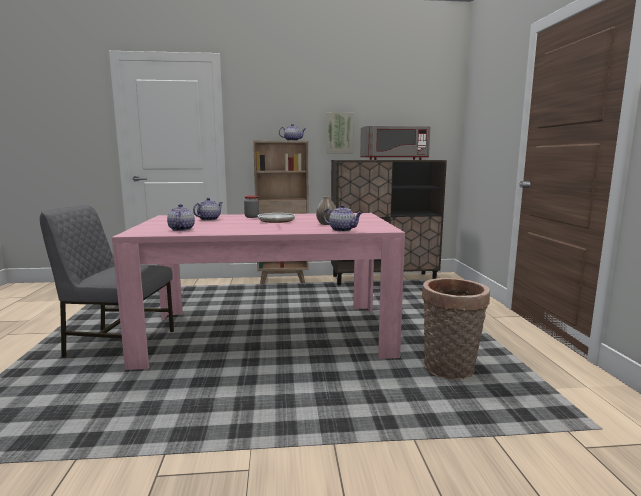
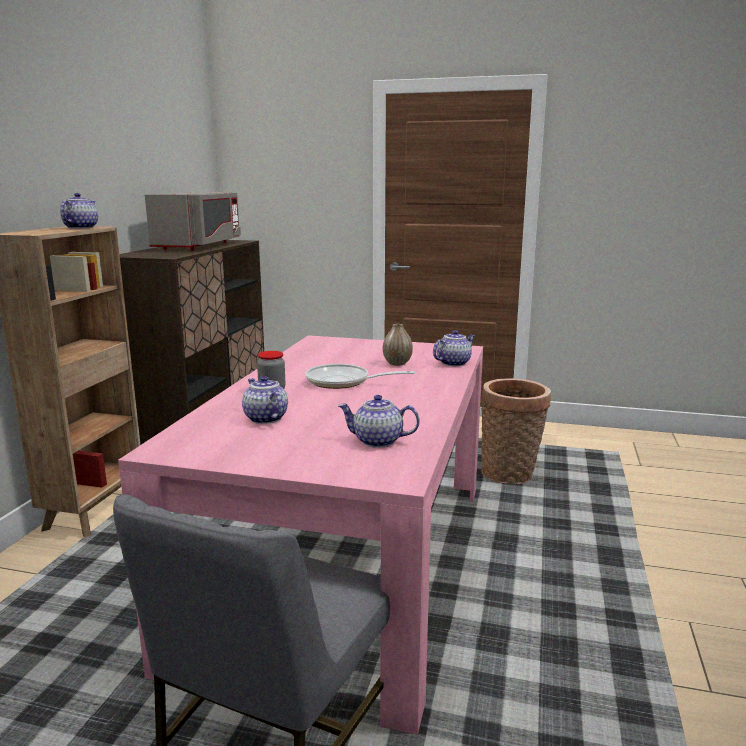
camera: 70 degrees left, 5 degrees up
(339, 133) = (106, 205): picture -> none

